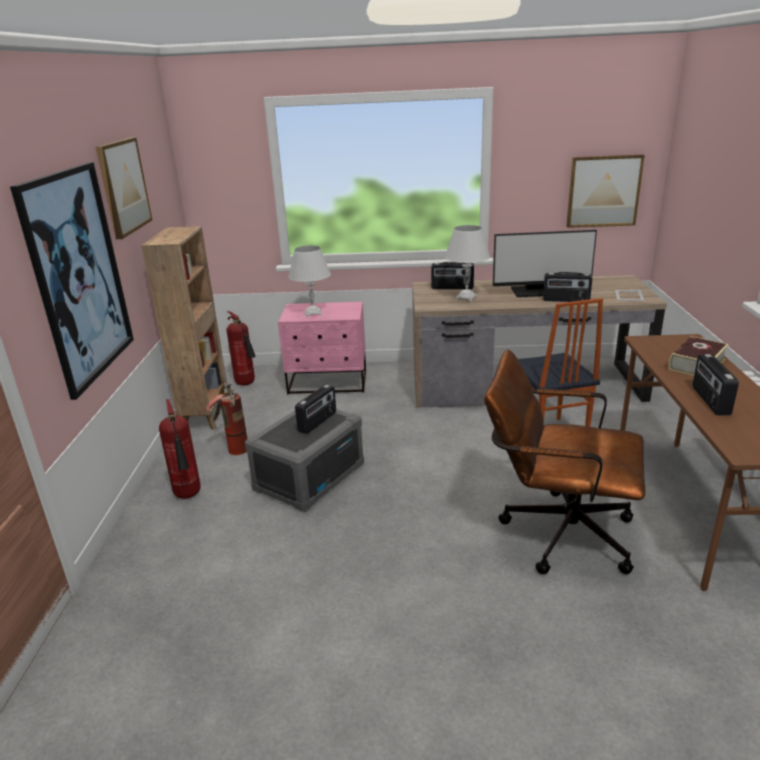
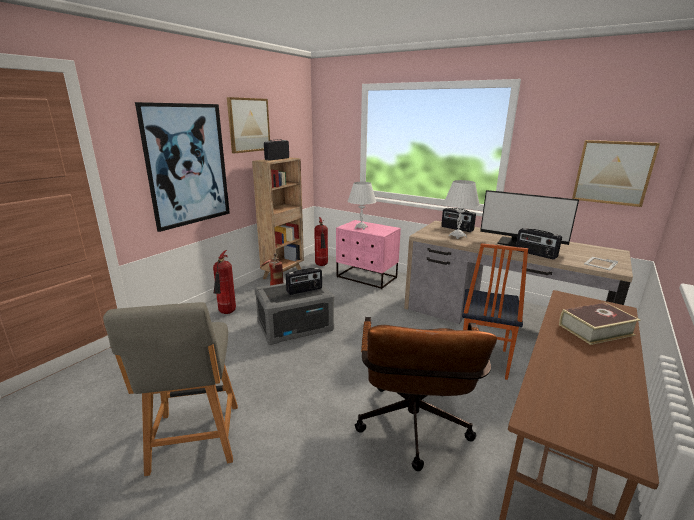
camera: 30 degrees right, 5 degrees down
(351, 653) = (195, 440): none -> grey chair
(556, 531) = (412, 430): brown office chair -> brown office chair turned 135 degrees counterclockwise
(709, 401) = (565, 362): radio -> radio (277, 159)

